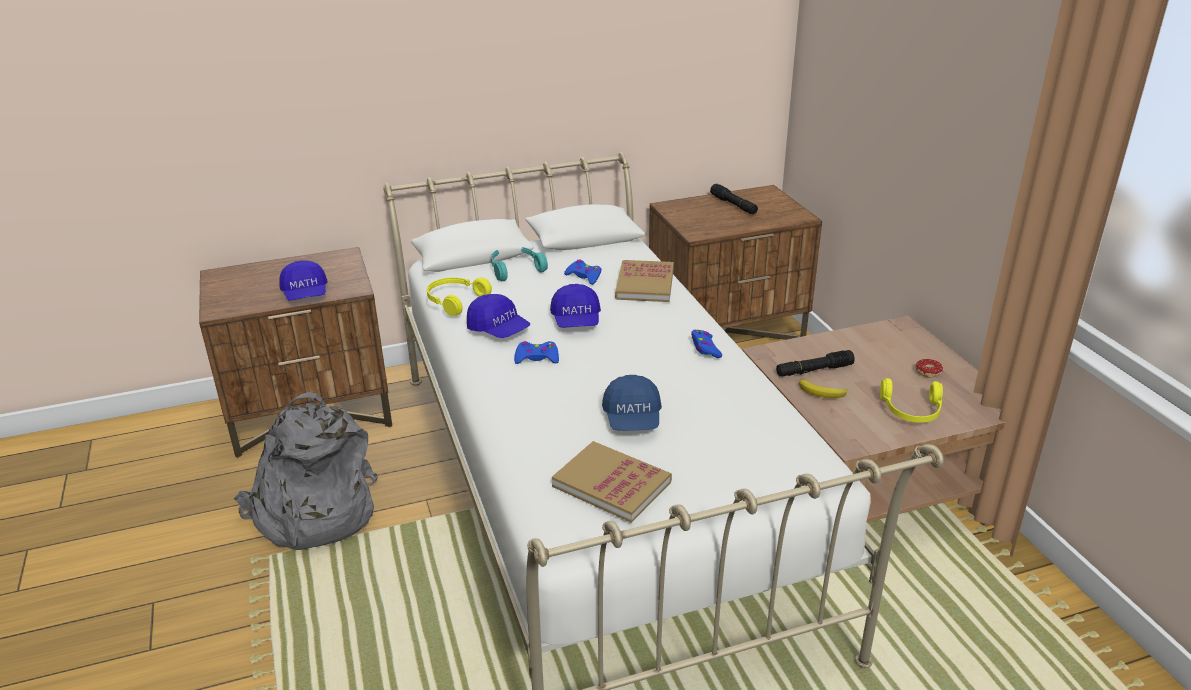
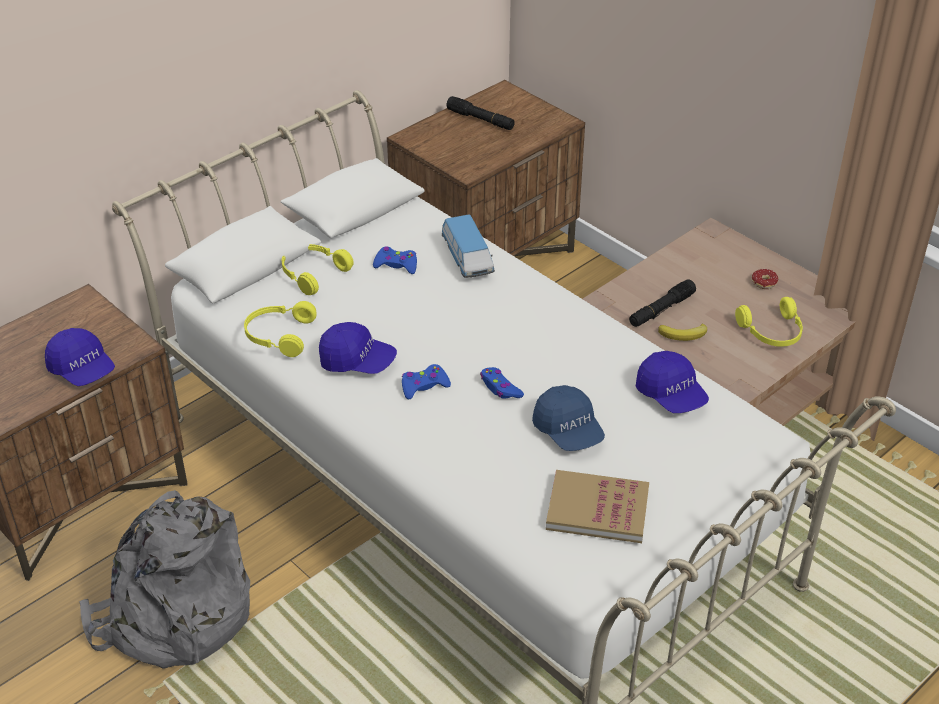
camera: 25 degrees left, 10 degrees up
(515, 269) = (312, 273): turquoise headphones -> yellow headphones
(576, 321) = (431, 327): blue cap -> blue cap (671, 395)
(645, 284) = (467, 259): book -> toy car
(705, 348) = (581, 326): blue game controller -> blue game controller (500, 388)

